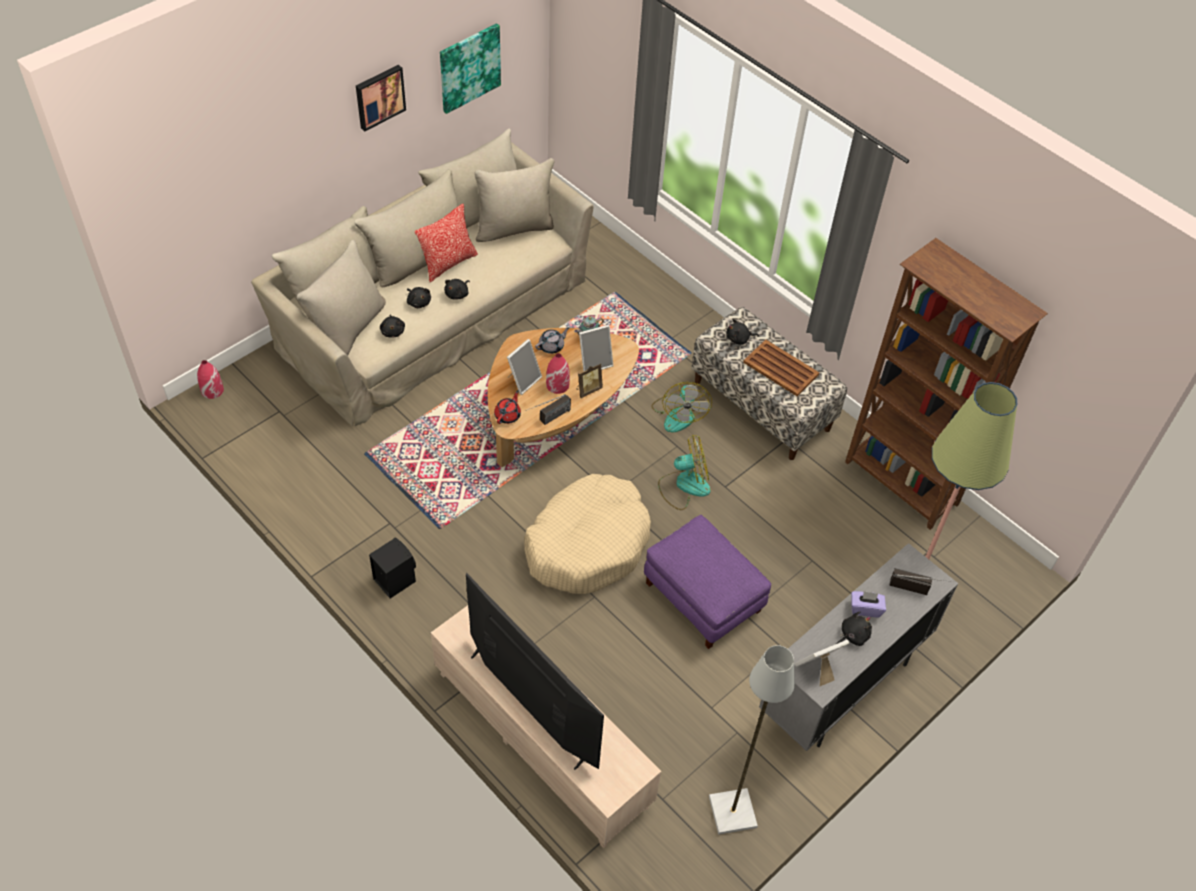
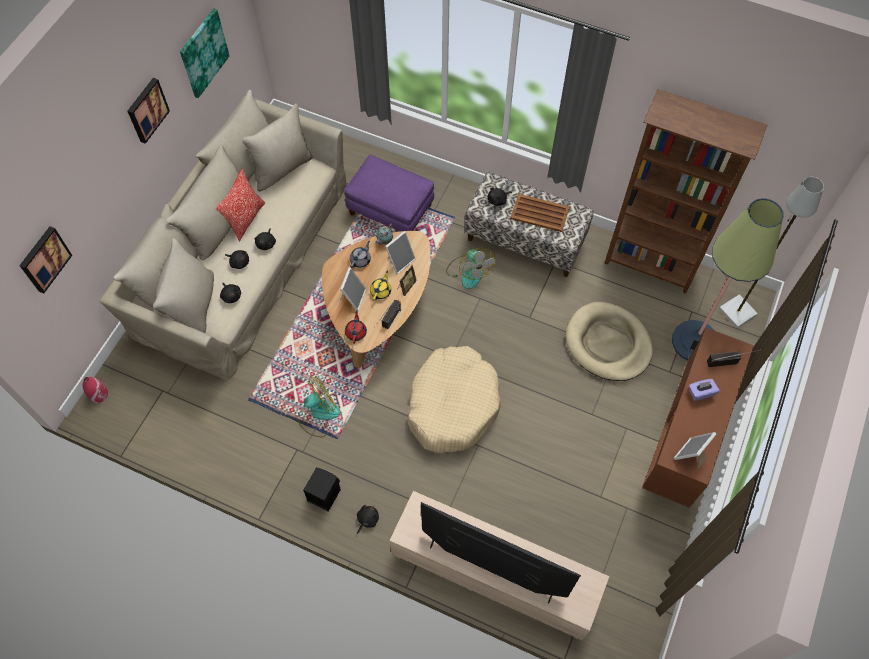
camera: 20 degrees left, 10 degrees up
(205, 198) = (44, 259): none -> picture
(557, 385) = (381, 291): red vase -> yellow teapot
(684, 485) = (500, 328): fan -> fan (318, 414)
(704, 596) = (555, 412): purple ottoman -> purple ottoman (391, 209)
(731, 811) = (651, 570): grey floor lamp -> grey floor lamp (736, 311)
(805, 548) = (608, 344): none -> beige dog bed
(841, 687) = (681, 442): grey cabinet -> brown cabinet
(852, 636) = (702, 418): black plush toy -> black plush toy (367, 520)

